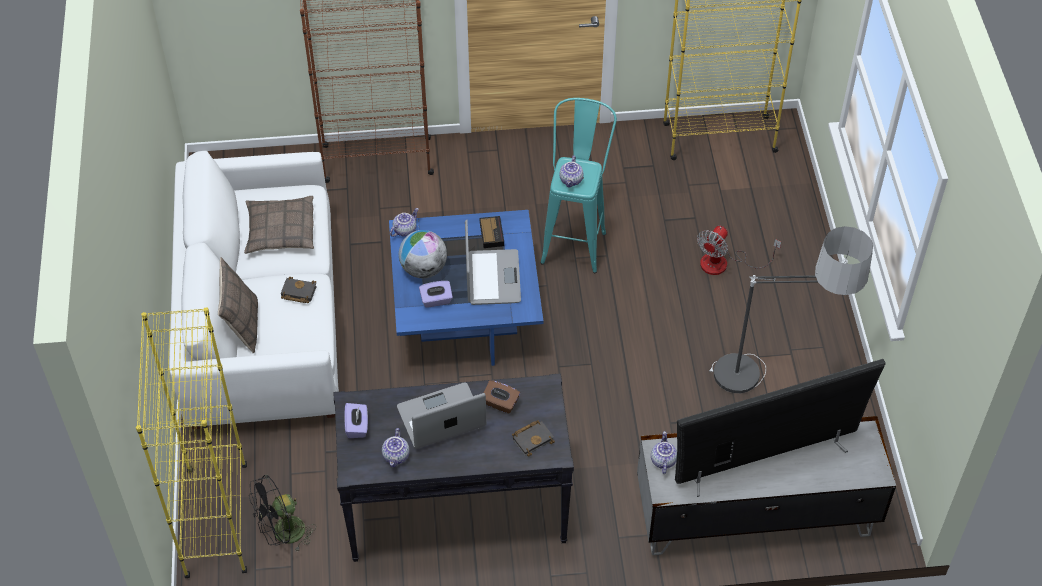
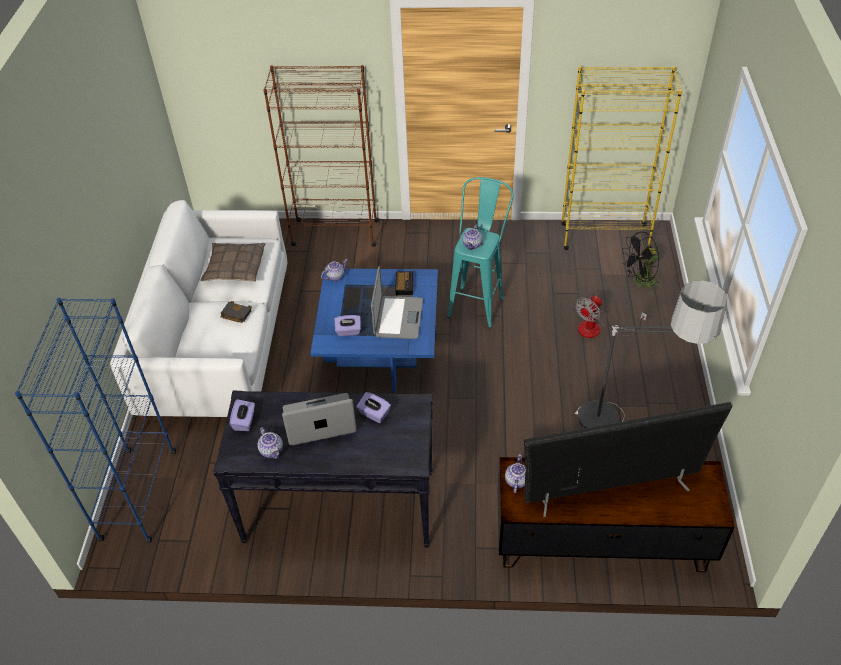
camera: 10 degrees right, 5 degrees down
(216, 521) = (138, 495): yellow bookcase -> blue bookcase
(242, 325) = (185, 336): pillow -> none
(283, 534) = (189, 513): black fan -> black fan (640, 282)
(396, 456) = (272, 450): teapot -> teapot turned 45 degrees counterclockwise
(423, 269) = (343, 306): globe -> none
(500, 403) = (374, 414): brown tissue box -> purple tissue box
(533, 438) = (397, 447): black book -> none
(754, 515) = (600, 541): grey tv stand -> brown tv stand

